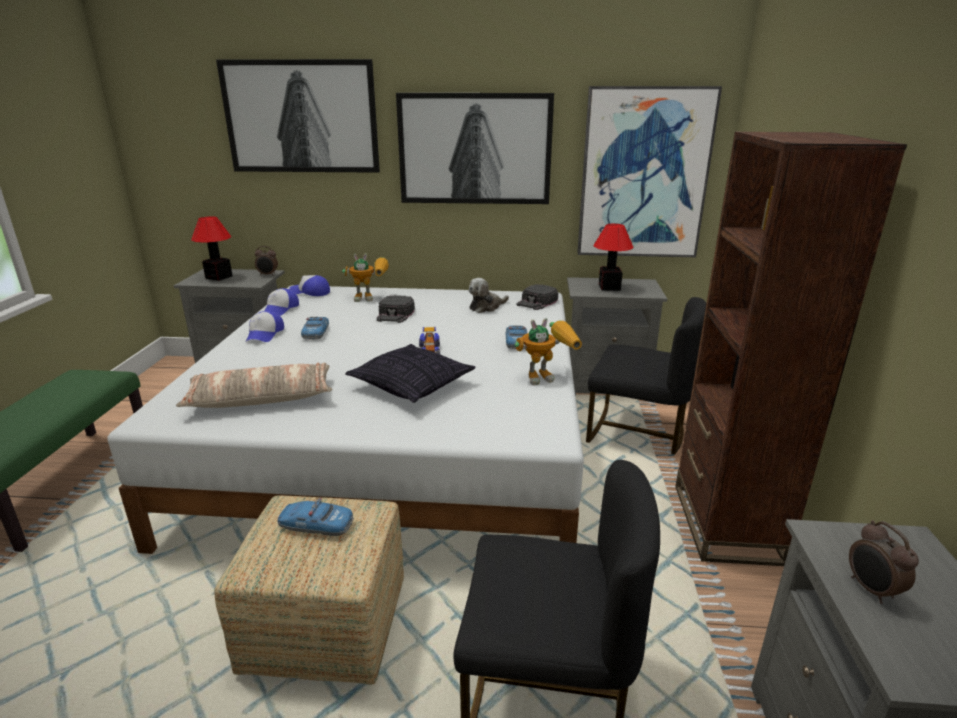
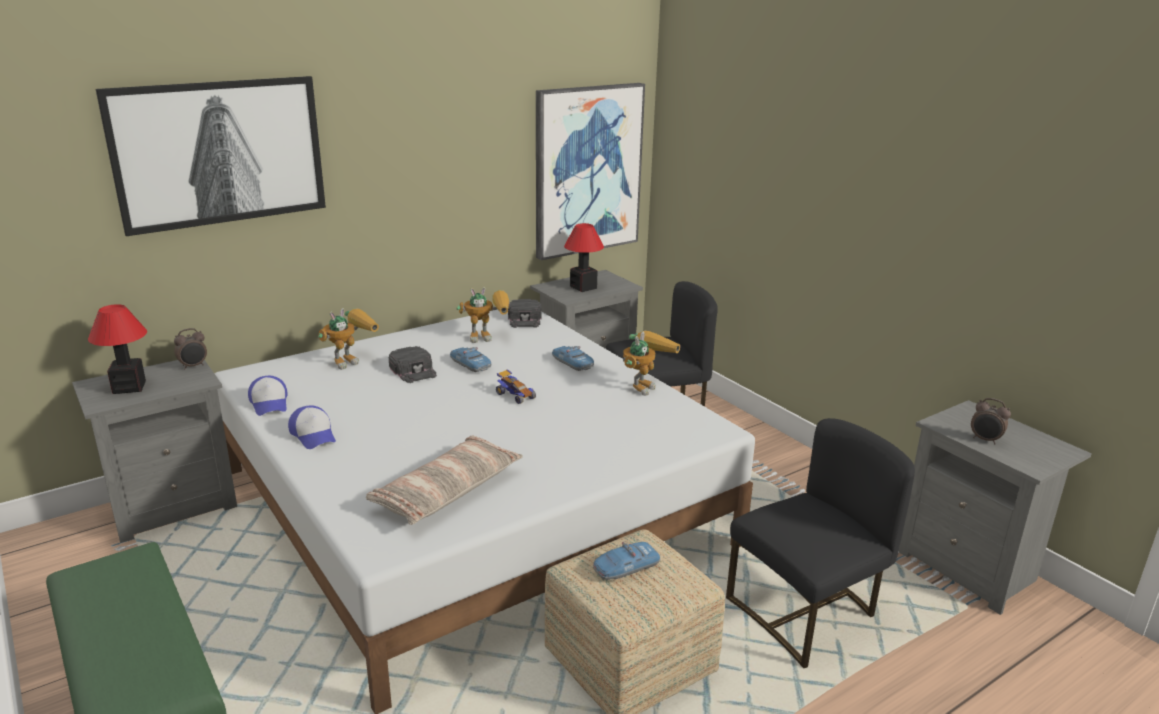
camera: 40 degrees left, 0 degrees up
(310, 292) = (263, 374): cap -> none
(316, 332) = (368, 414): toy car -> toy car (470, 364)
(412, 386) = (558, 430): pillow -> none
(475, 149) = (431, 166): picture -> none
(486, 307) = (488, 337): plush toy -> toy robot
(726, 523) = (786, 462): brown bookcase -> none

